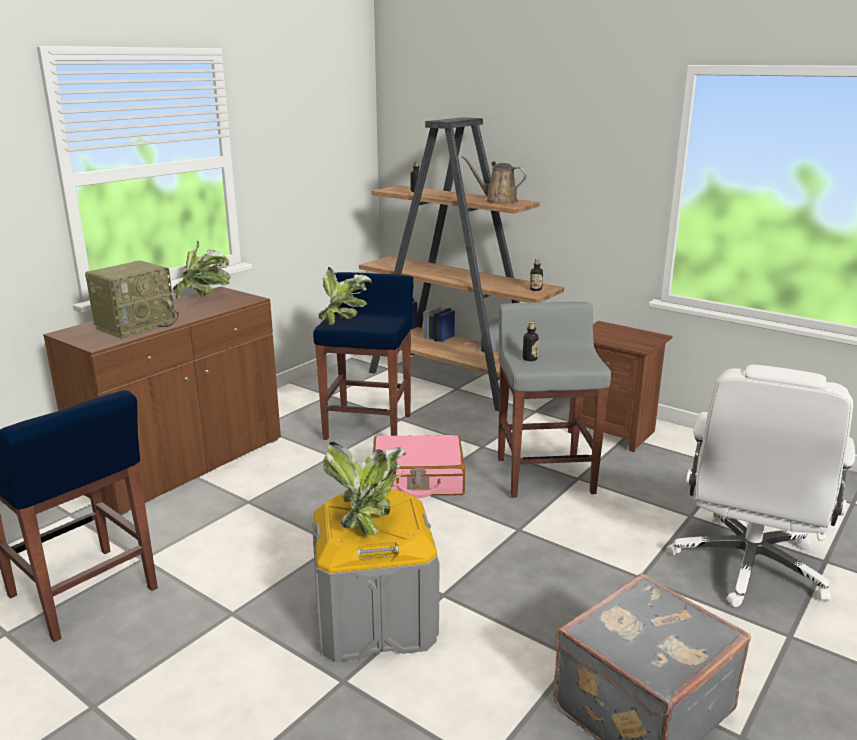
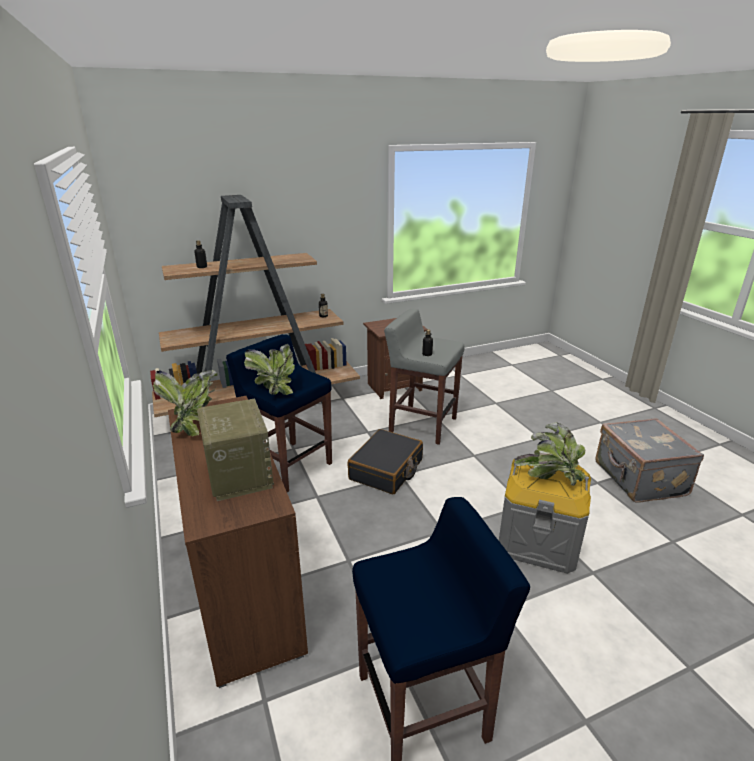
camera: 60 degrees left, 5 degrees up
(418, 479) = (386, 470): pink suitcase -> black suitcase
(498, 201) = (285, 258): brown watering can -> none
(748, 566) = (546, 408): white office chair -> none

